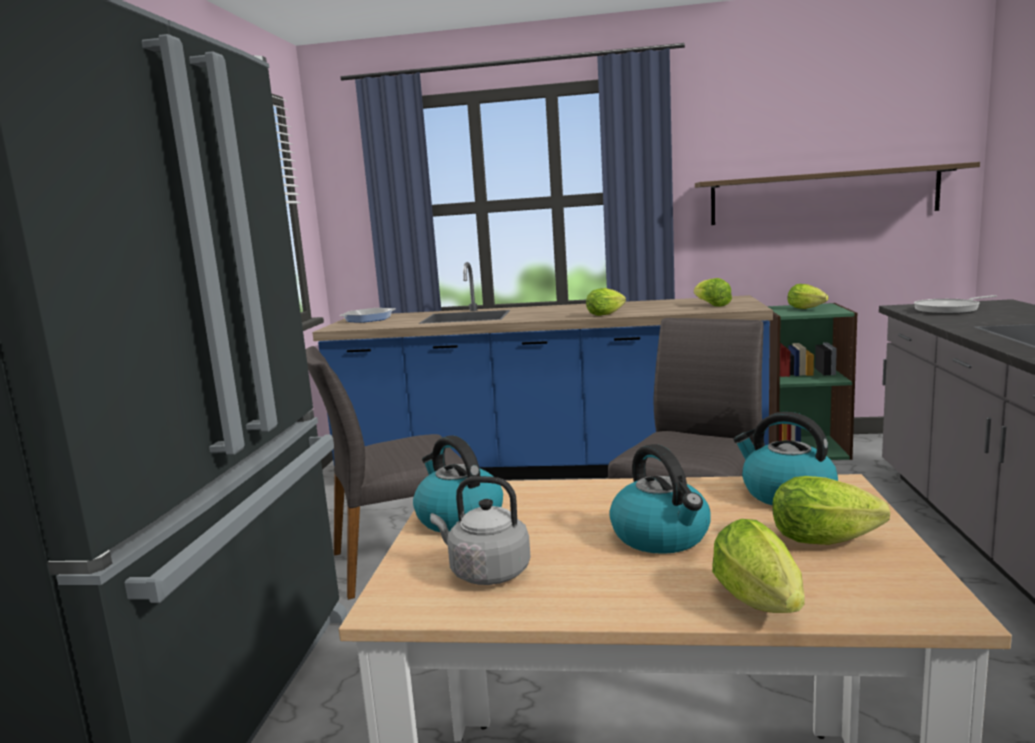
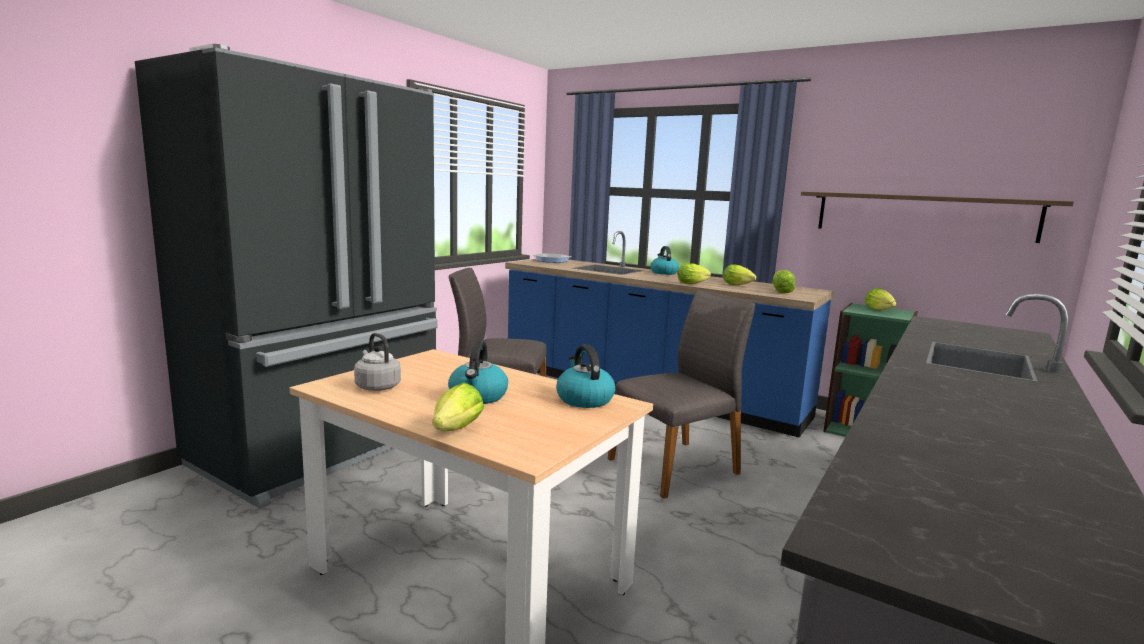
camera: 25 degrees right, 0 degrees up
(458, 518) = (411, 365): kettle -> kettle (663, 273)
(829, 541) = (550, 421): lettuce -> lettuce (739, 285)
(949, 310) = (959, 329): frying pan -> none

